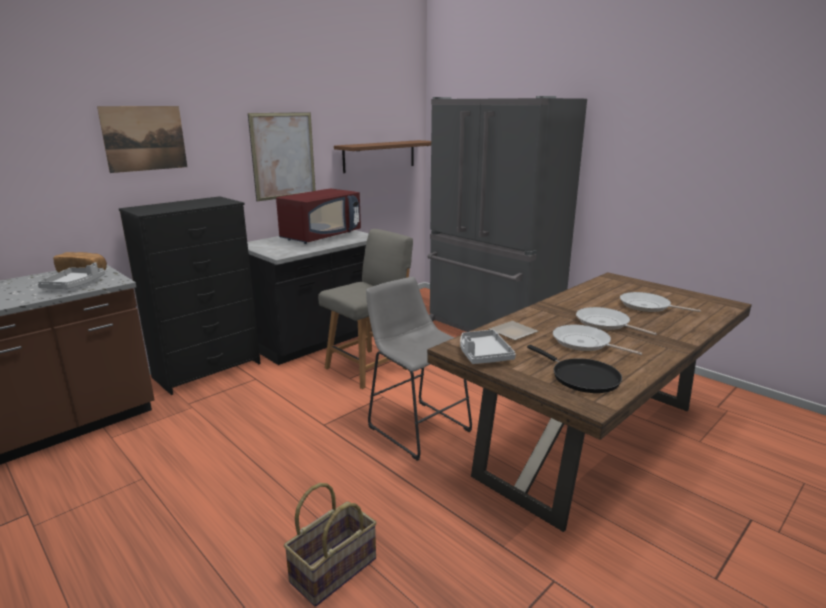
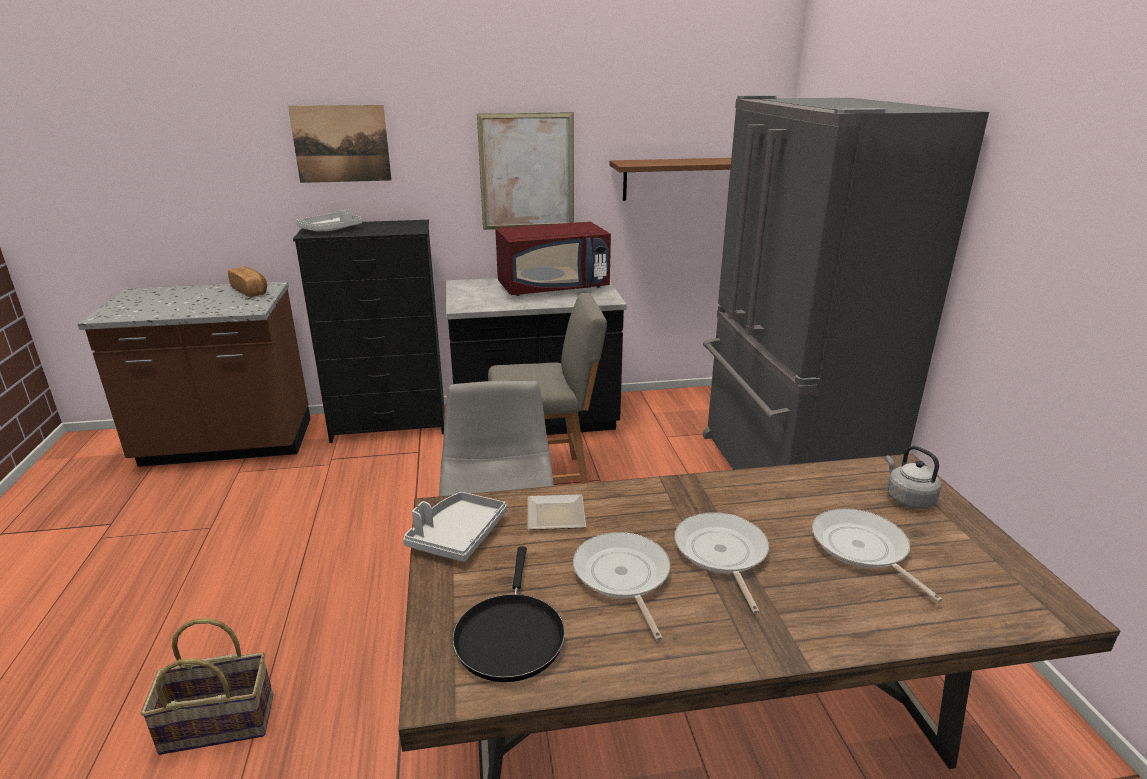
camera: 35 degrees right, 5 degrees up
(74, 285) = (218, 306): grey tray -> grey tray (331, 230)
(633, 287) = (907, 499): none -> grey kettle

